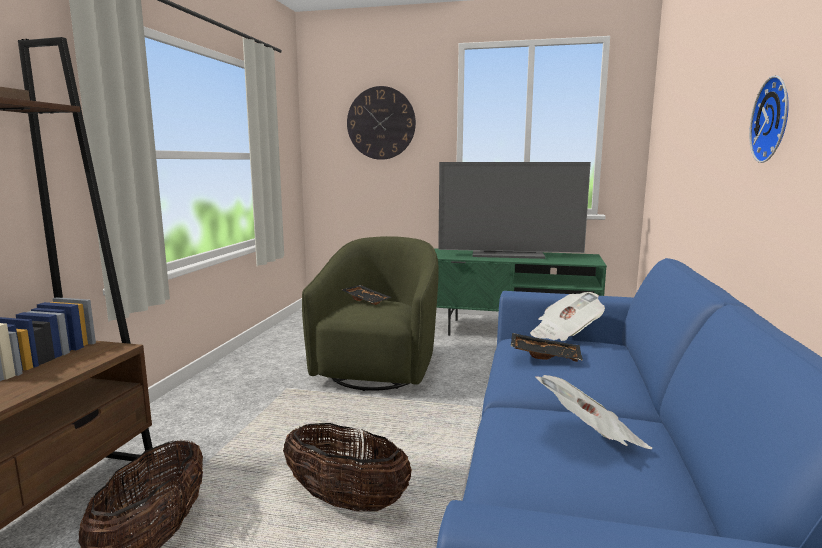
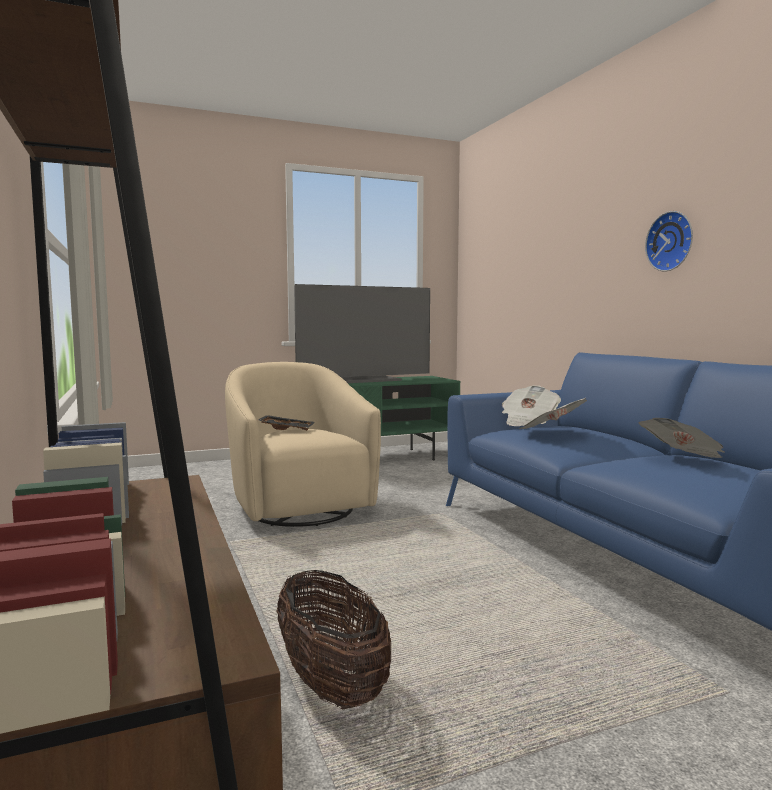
camera: 35 degrees left, 5 degrees down
(346, 501) = (452, 598): basket -> none
(379, 368) = (298, 506): green armchair -> beige armchair
(381, 123) = (199, 241): wall clock -> none
(545, 355) = (551, 432): black tray -> newspaper

